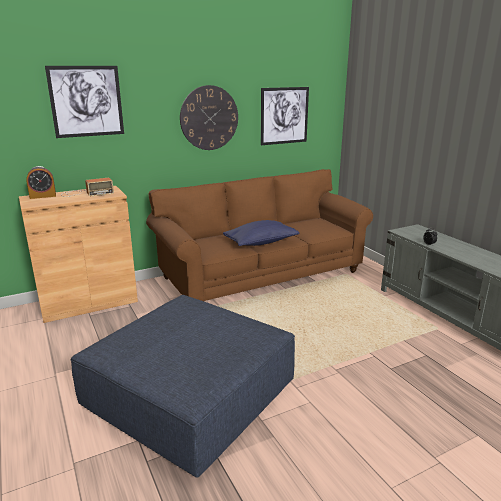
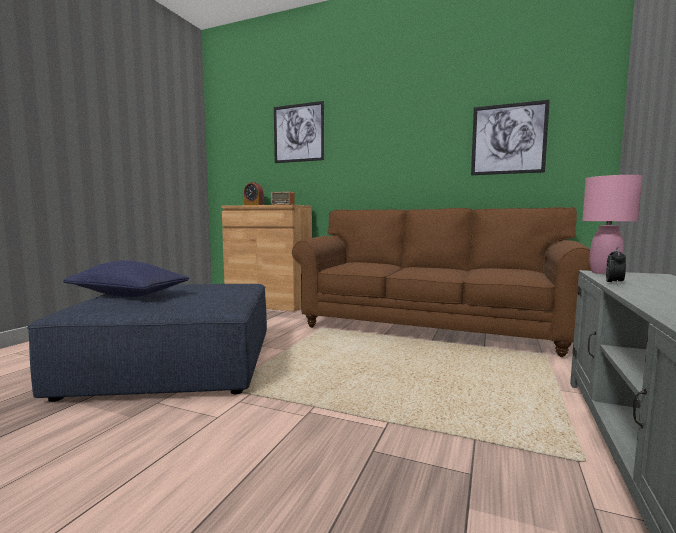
camera: 50 degrees right, 15 degrees down
(209, 118) = (407, 144): wall clock -> none
(261, 242) = (405, 271): blue pillow -> blue pillow (128, 295)
(403, 231) = (605, 273): none -> pink table lamp

